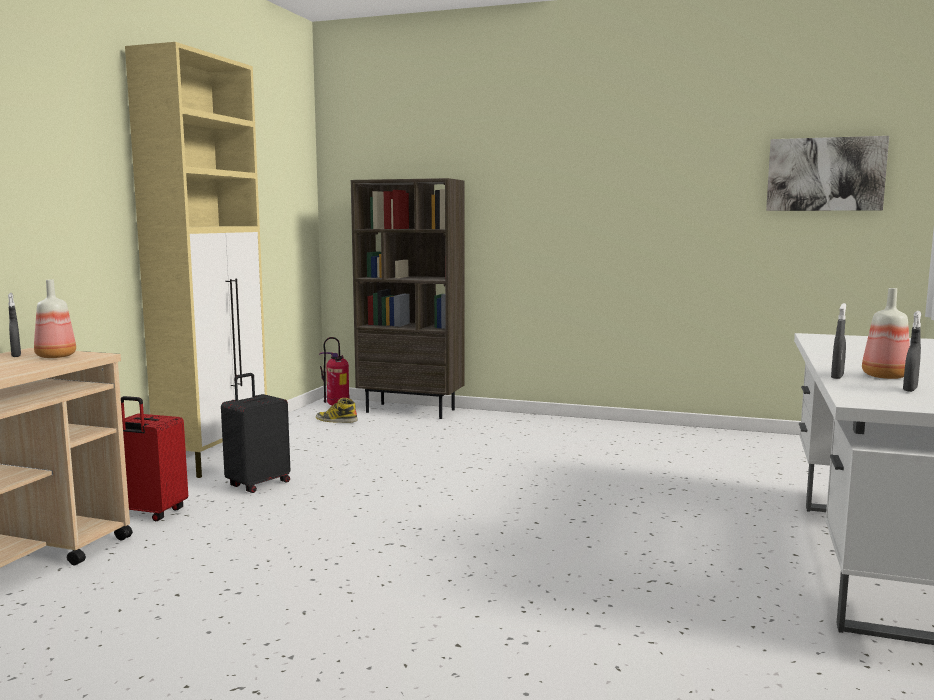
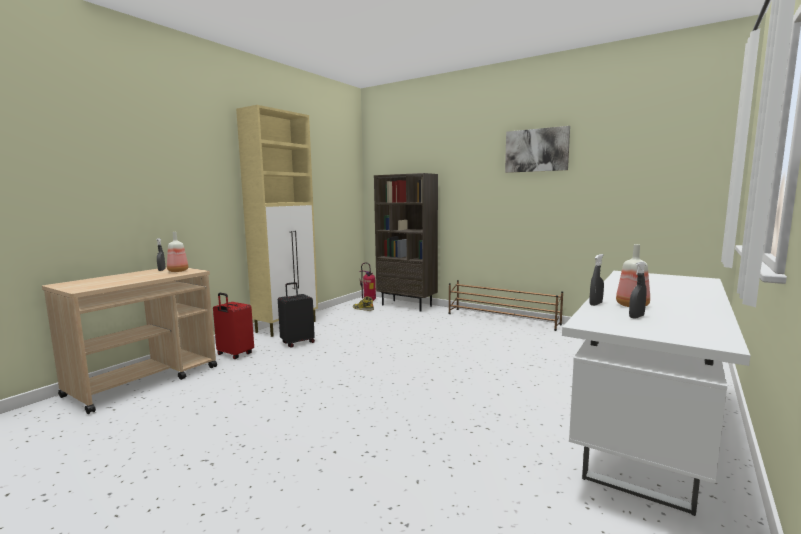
camera: 15 degrees right, 0 degrees up
(583, 423) = (502, 319): none -> brown shoe rack
(825, 174) = (662, 164): picture -> picture (536, 150)

